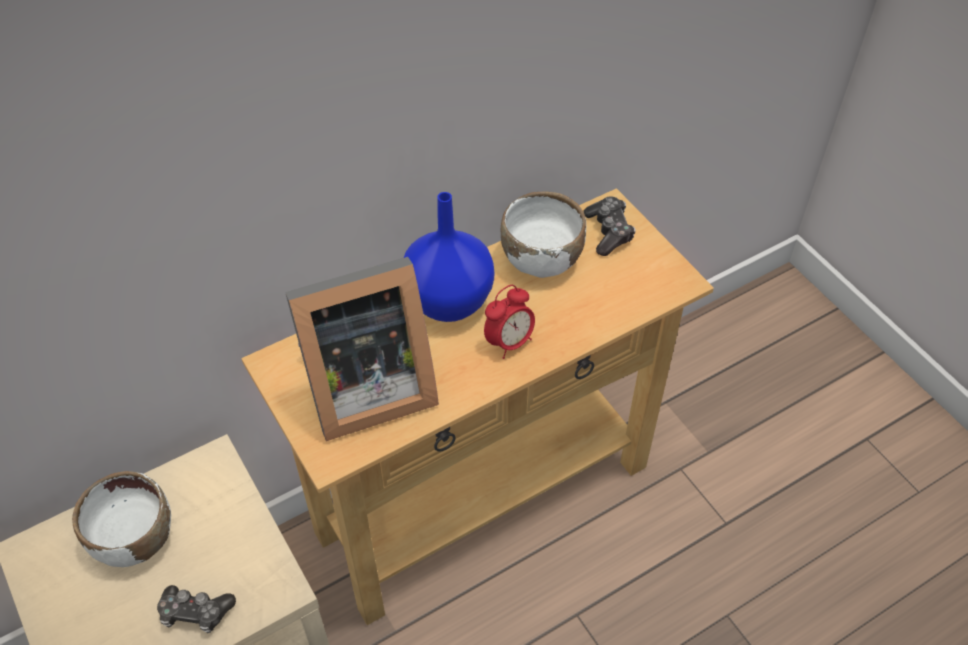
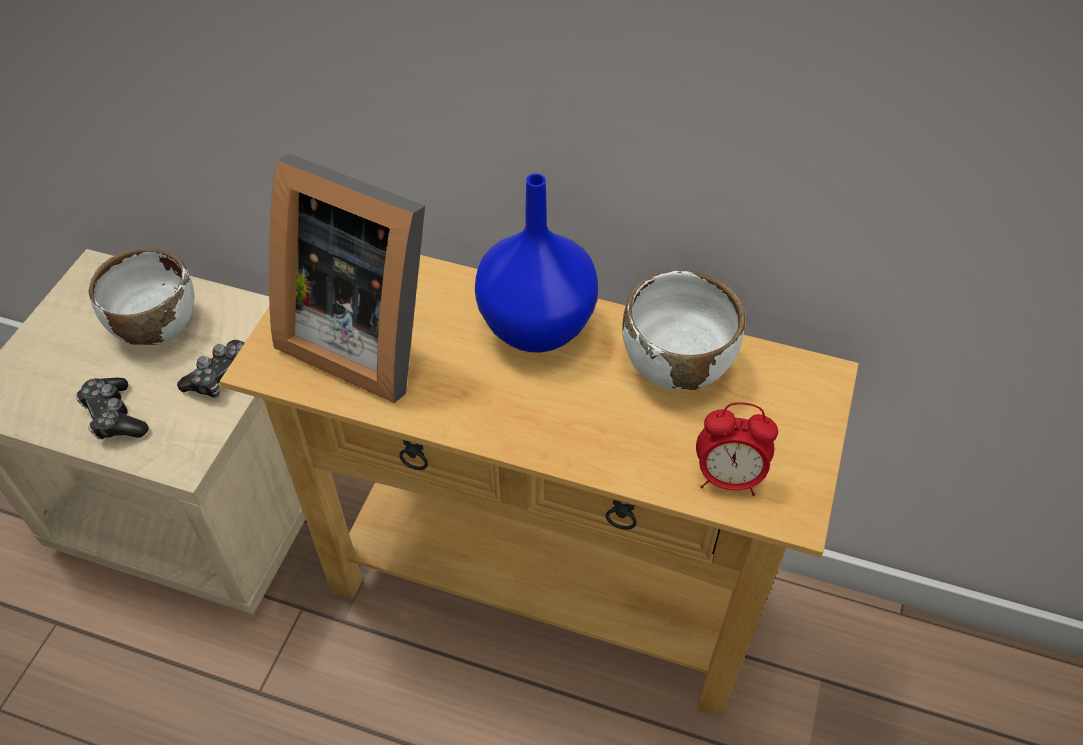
camera: 50 degrees right, 0 degrees up
(509, 342) = (535, 410): alarm clock -> alarm clock (728, 478)
(609, 232) = (785, 396): game controller -> game controller (222, 376)

